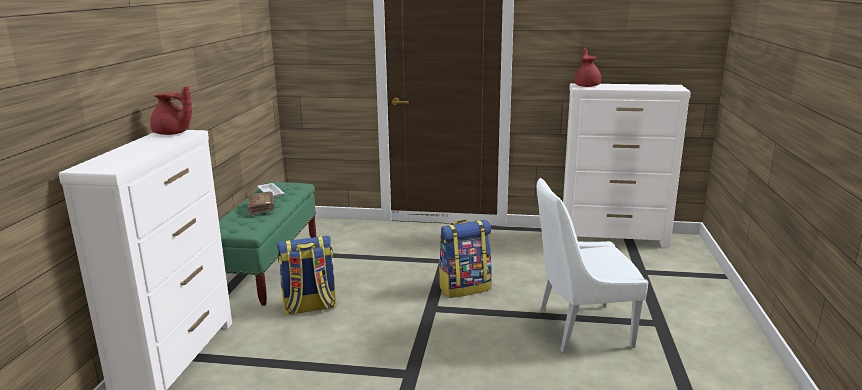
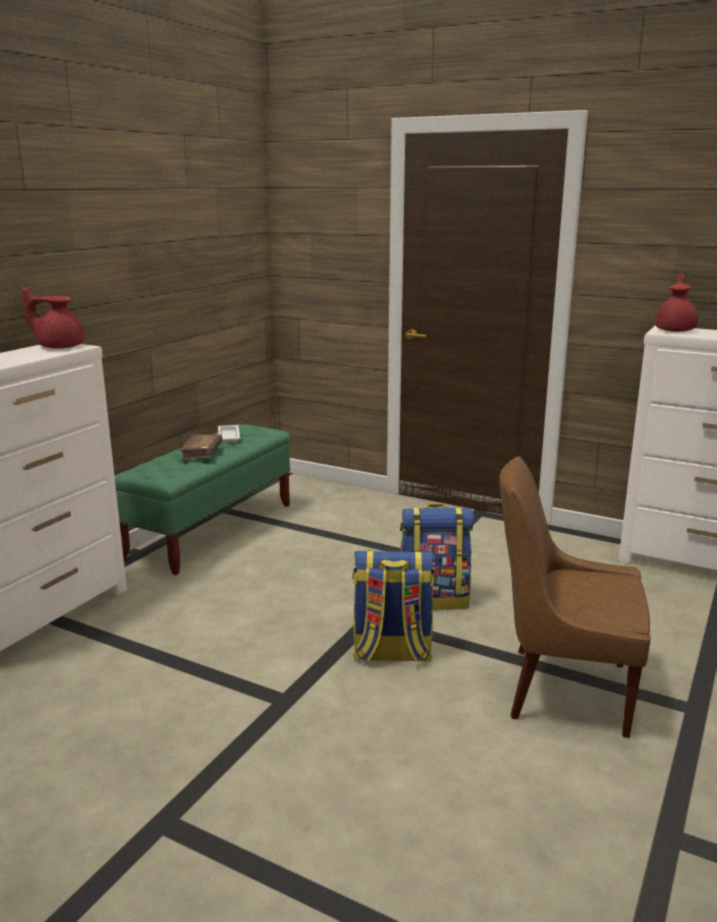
camera: 20 degrees right, 0 degrees up
(173, 133) = (59, 346): red teapot -> red teapot turned 150 degrees clockwise
(309, 307) = (224, 587): backpack -> backpack (391, 653)
(580, 328) = (562, 689): white chair -> brown chair

